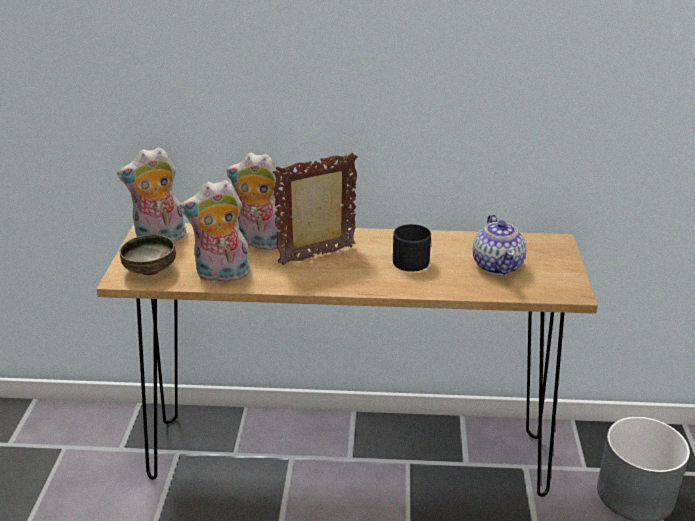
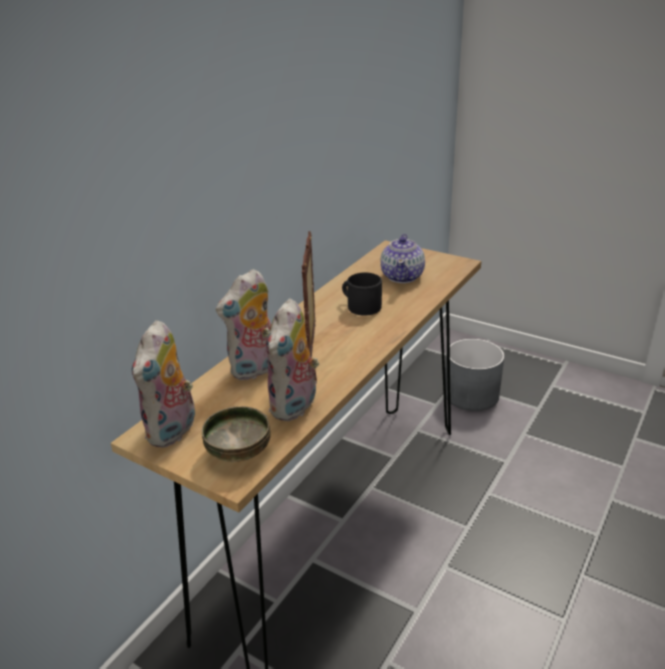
camera: 60 degrees left, 0 degrees up
(497, 265) = (402, 276): teapot -> teapot turned 75 degrees clockwise

